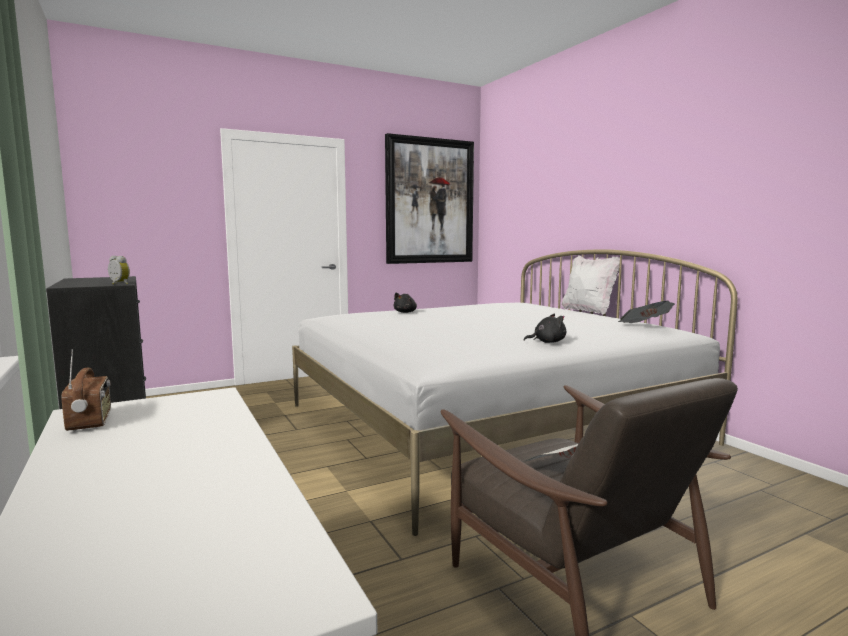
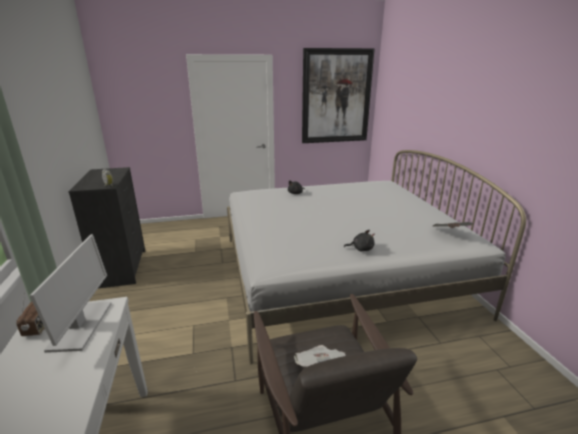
camera: 15 degrees right, 15 degrees up
(178, 415) = (81, 326): none -> monitor
(588, 311) = (428, 201): white pillow -> none

